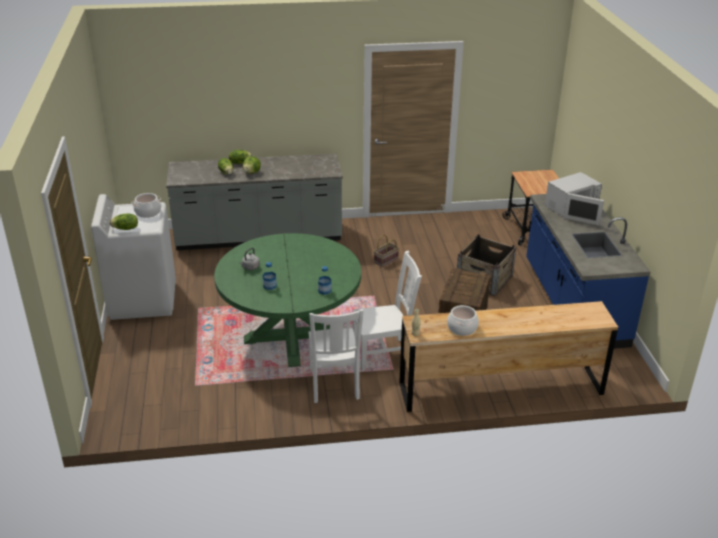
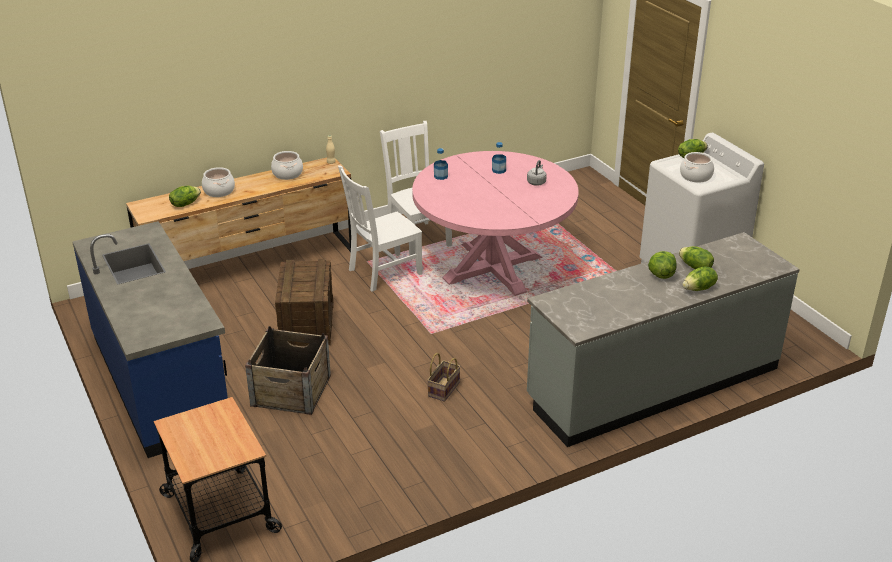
camera: 160 degrees right, 0 degrees up
(291, 337) = (493, 268): green dining table -> pink dining table
(530, 321) = (219, 191): none -> cooking pot
(562, 313) = (185, 204): none -> lettuce
(571, 208) = (160, 314): white microwave -> none

